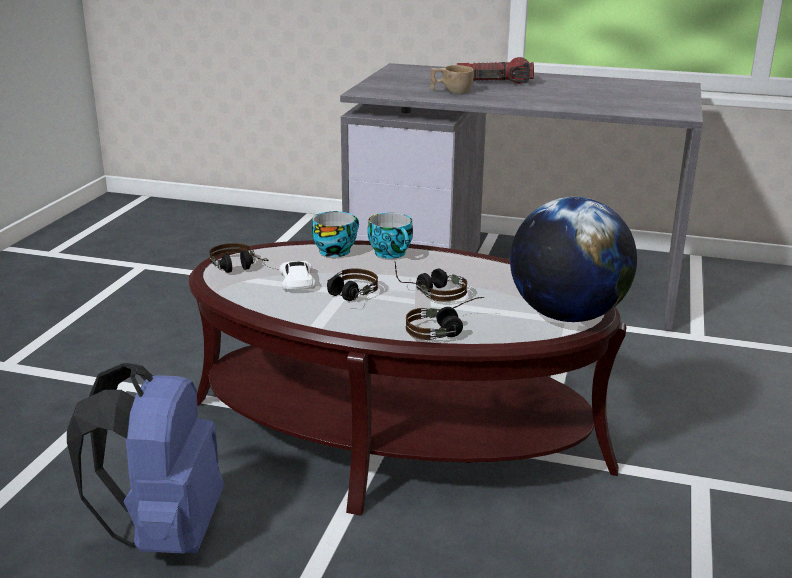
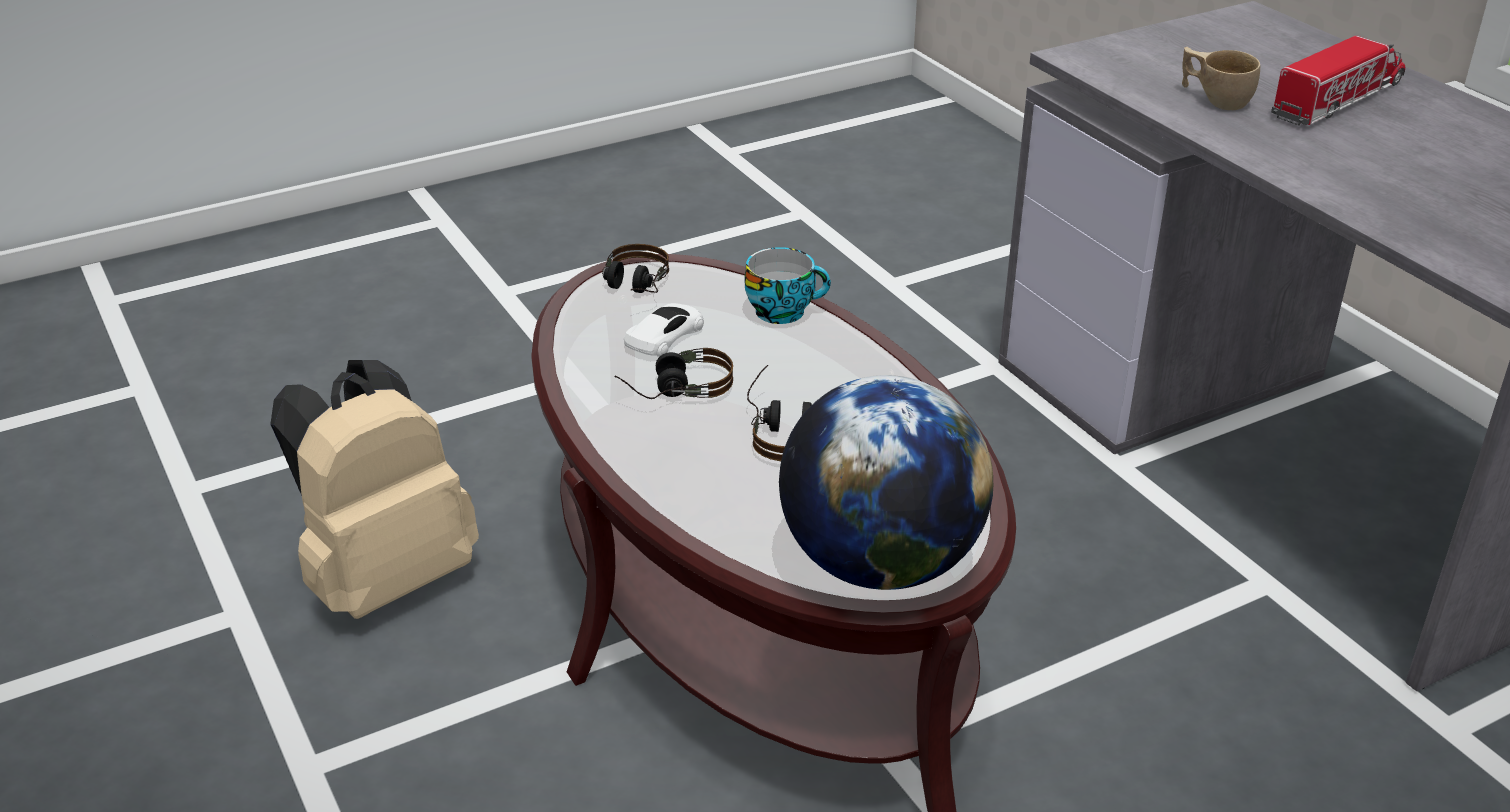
camera: 45 degrees right, 10 degrees up
(164, 532) = (386, 578): blue backpack -> beige backpack
(392, 253) = (842, 348): cup -> none
(446, 329) = (698, 498): headphones -> none
(494, 82) = (1338, 100): flashlight -> toy truck

